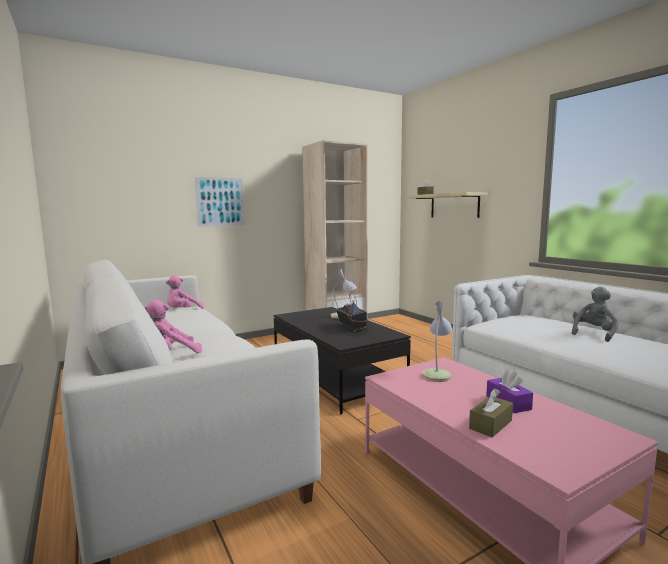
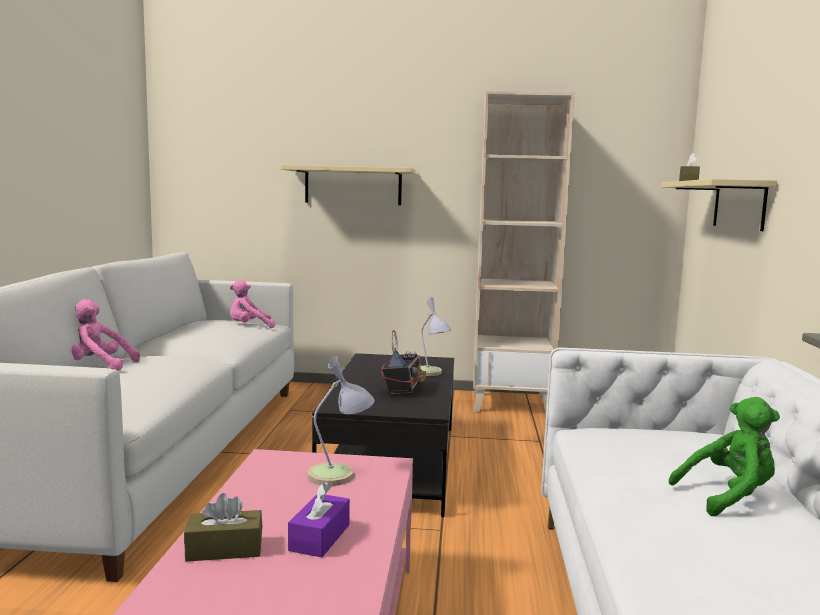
camera: 35 degrees right, 0 degrees up
(220, 202) = (353, 186): picture -> beige shelf
(593, 334) = (728, 497): grey plush toy -> green plush toy

